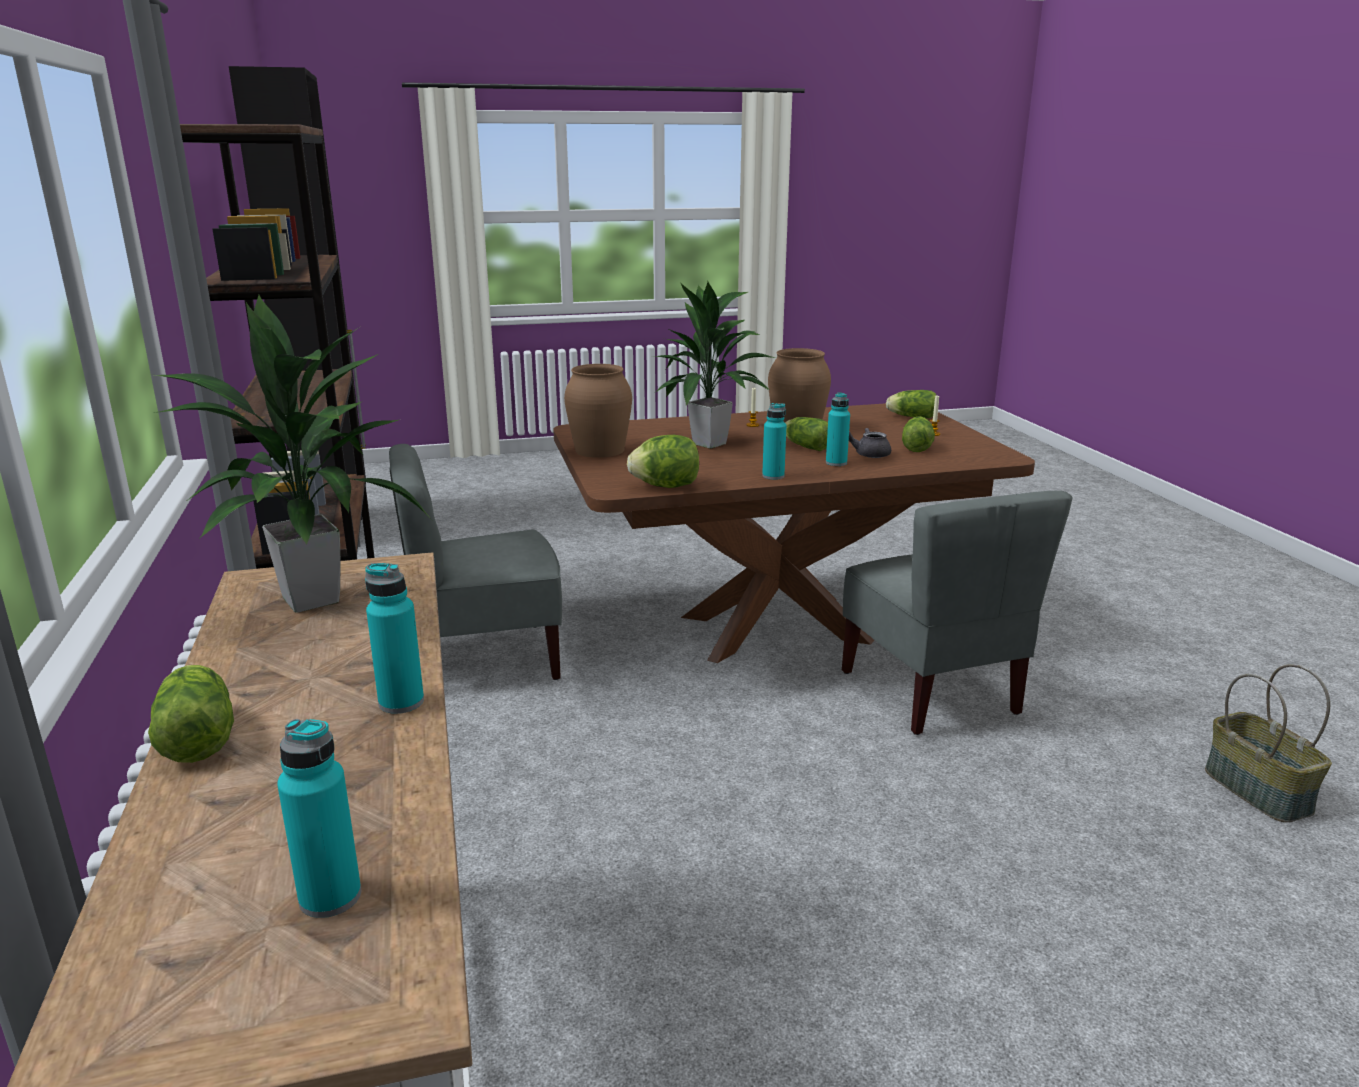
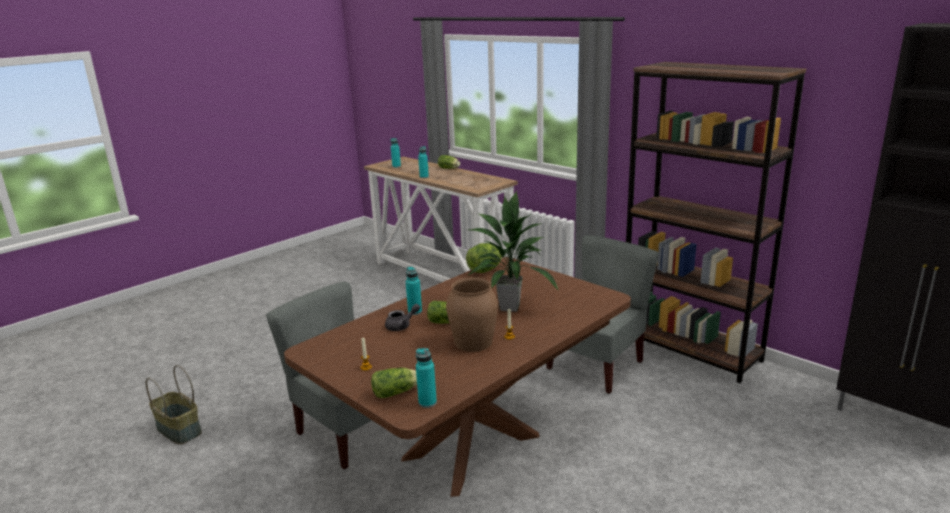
camera: 150 degrees right, 0 degrees up
(311, 601) = (480, 181): potted plant -> none
(600, 450) = (560, 284): brown vase -> none
(773, 476) = (440, 291): turquoise bottle -> turquoise bottle (427, 402)
(916, 446) = (372, 345): lettuce -> none

